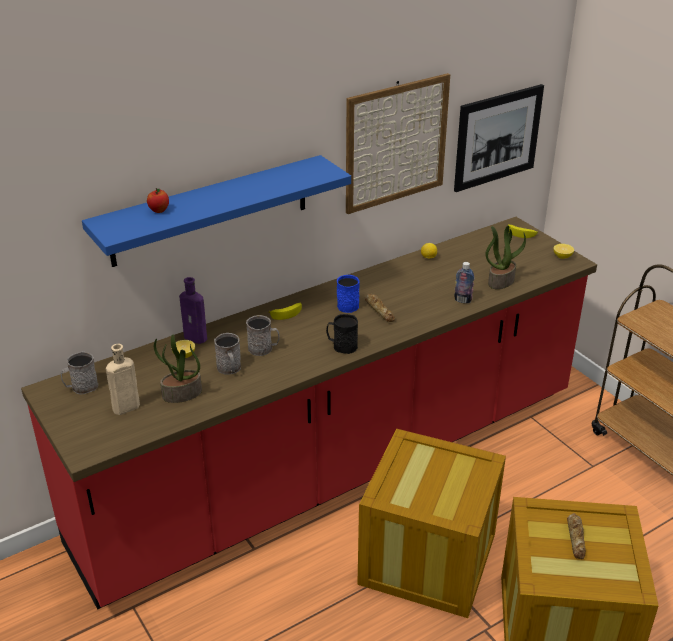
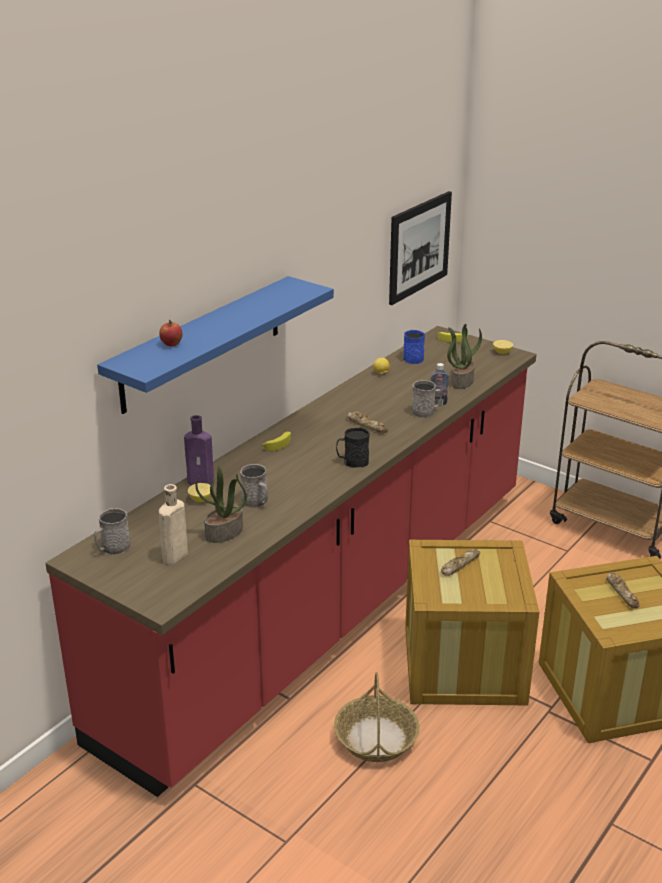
camera: 20 degrees left, 5 degrees down
(263, 349) = (277, 478): grey mug -> grey mug (426, 412)
(308, 609) = (375, 738): none -> basket
(347, 304) = (332, 425): blue mug -> blue mug (411, 358)
(396, 141) = (345, 257): picture -> none
(429, 466) = (459, 565): none -> bread

